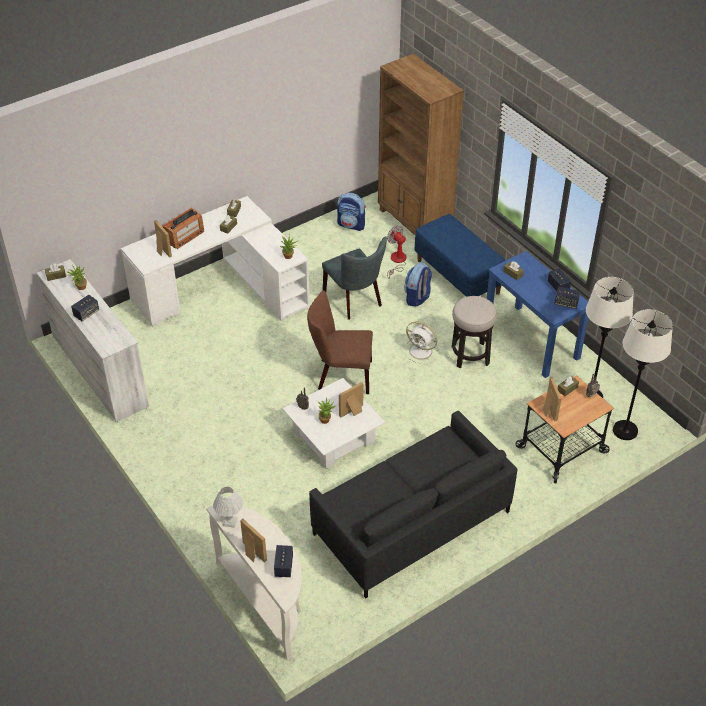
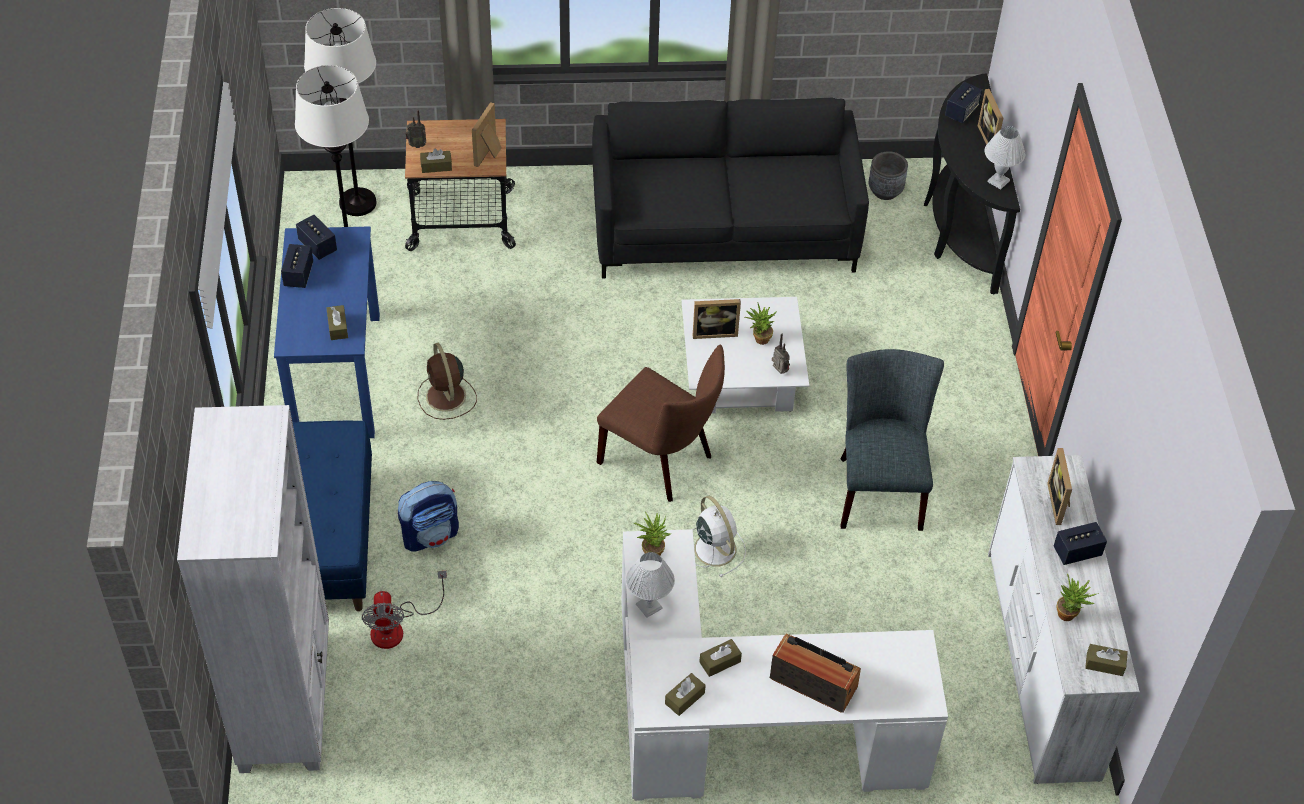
camera: 150 degrees left, 5 degrees up
(161, 251) = (874, 668): picture frame -> picture frame (1060, 503)
(184, 236) = (813, 682): radio -> radio turned 45 degrees clockwise
(266, 601) = (958, 228): white console table -> black console table
(274, 238) = (649, 606): none -> white table lamp
(331, 606) = (885, 191): none -> grey planter
(351, 225) = (402, 760): backpack -> none
(355, 301) = (535, 583): grey chair -> grey chair (878, 487)
(414, 223) = (286, 699): brown bookcase -> white bookcase
(421, 351) = (510, 439): white fan -> white fan (714, 547)
(470, 355) = (446, 397): stool -> brown fan

